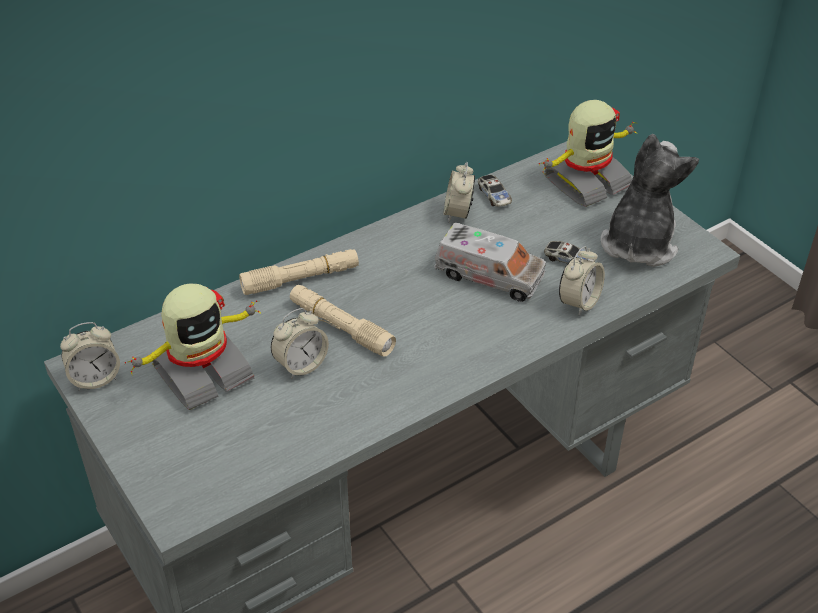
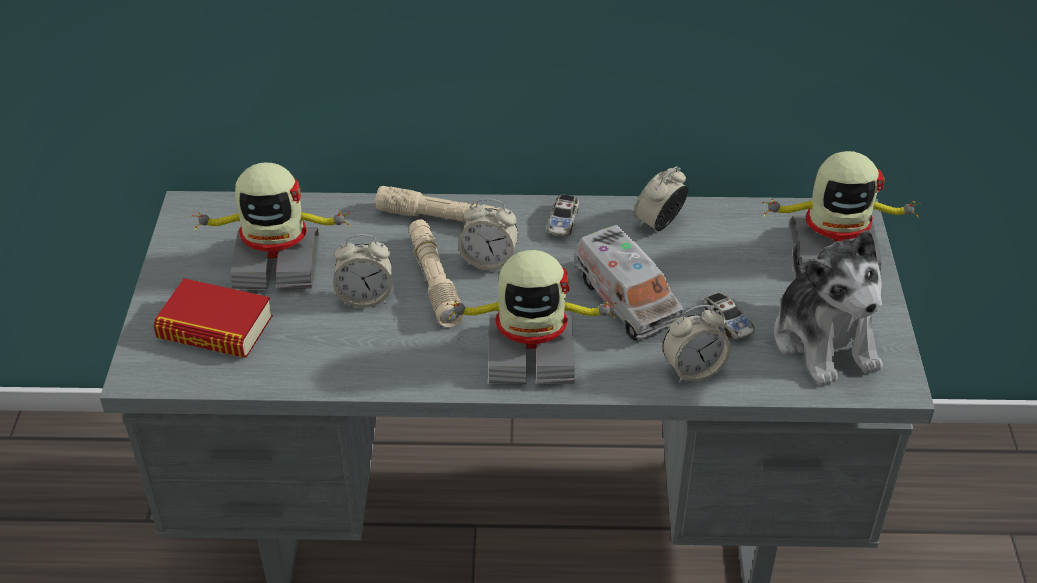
camera: 35 degrees right, 0 degrees up
(95, 378) = (190, 224): alarm clock -> alarm clock (489, 261)
(204, 447) = (215, 328): none -> book
(462, 344) = (531, 352): none -> toy robot
(494, 196) = (714, 222): toy car -> toy car (563, 222)
(638, 243) = (824, 341): plush toy -> plush toy turned 105 degrees clockwise

